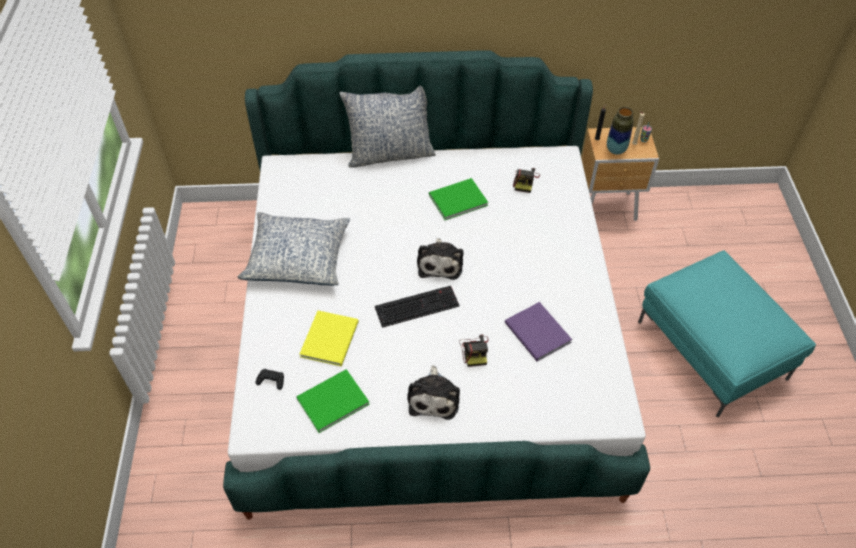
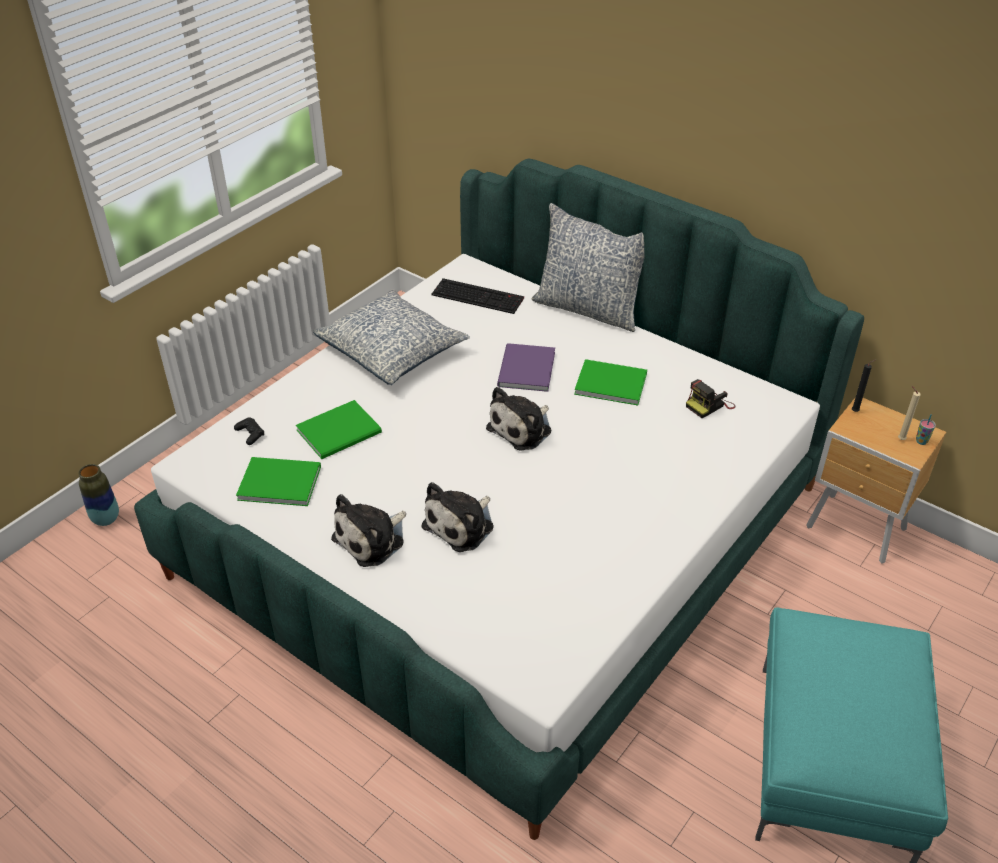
camera: 40 degrees right, 10 degrees down
(331, 338) = (342, 432): yellow book -> green book
(417, 305) = (454, 452): keyboard -> keyboard (479, 296)
(475, 351) = (461, 525): camera -> plush toy
(537, 334) = (546, 551): purple book -> purple book (524, 370)
(616, 150) = (869, 433): vase -> vase (106, 519)

